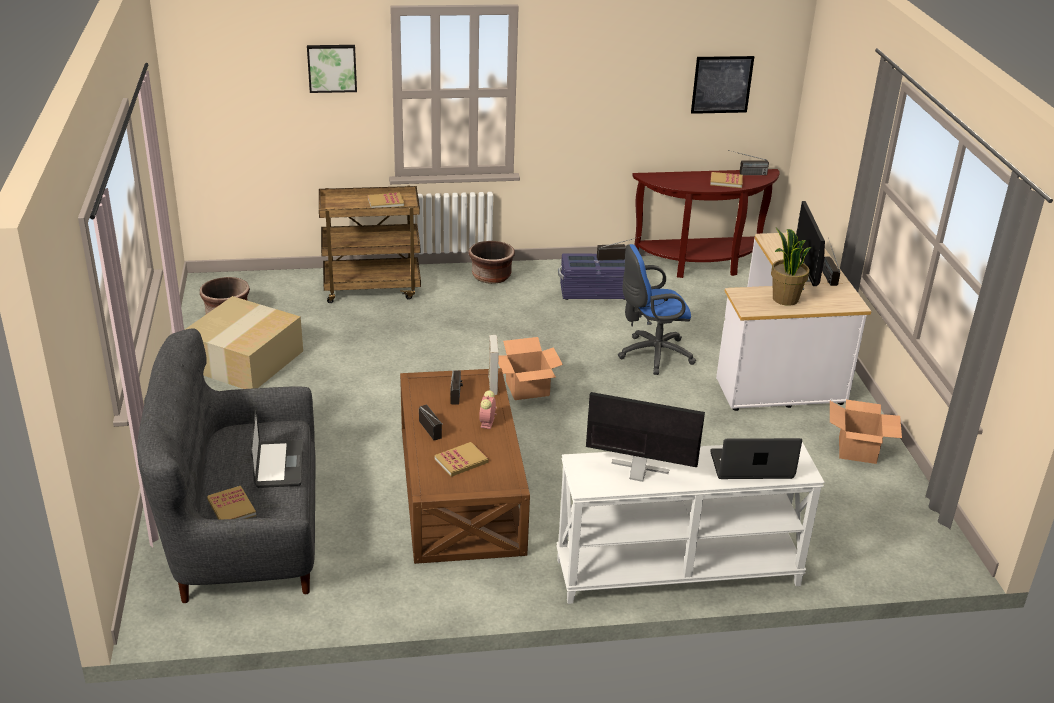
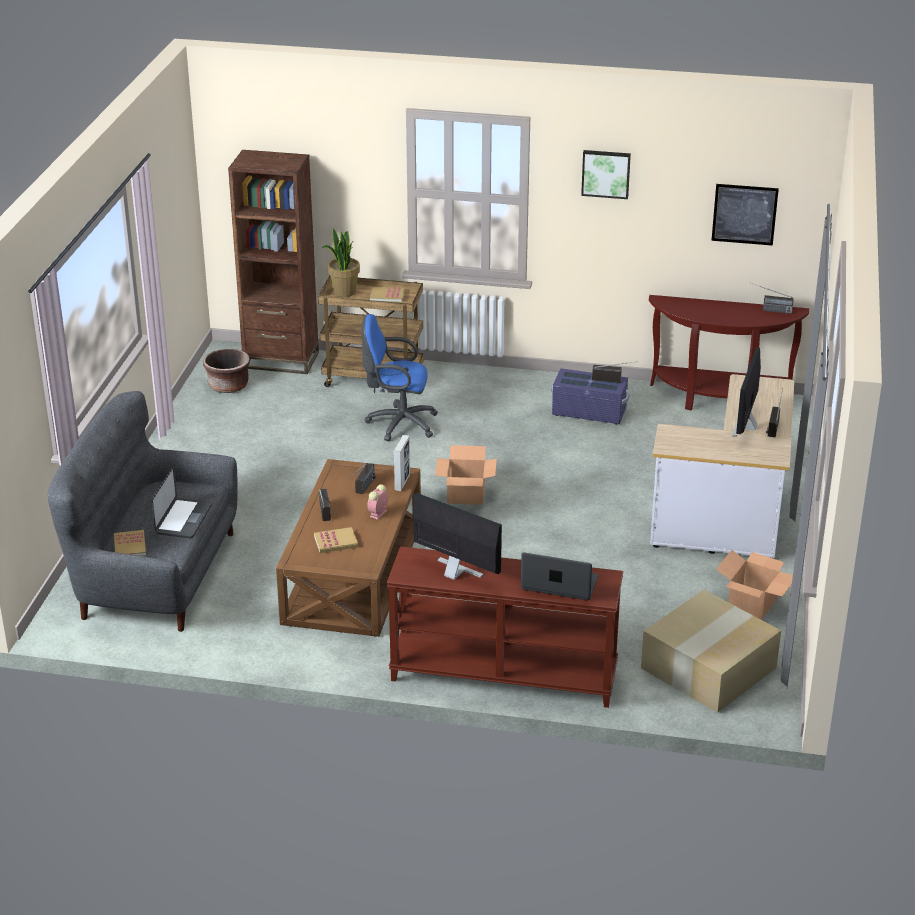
camera: 20 degrees right, 0 degrees up
(244, 361) = (223, 429): cardboard box -> cardboard box (709, 669)
(269, 283) = (281, 360): none -> brown bookcase
(332, 67) = (350, 161): picture -> picture (606, 173)
(491, 277) = (495, 382): brown planter -> none
(651, 355) = (606, 482): blue office chair -> blue office chair (398, 423)
(677, 574) = (502, 676): white console table -> brown console table
(726, 181) = (741, 315): book -> none
(784, 299) = (709, 443): potted plant -> potted plant (344, 292)

